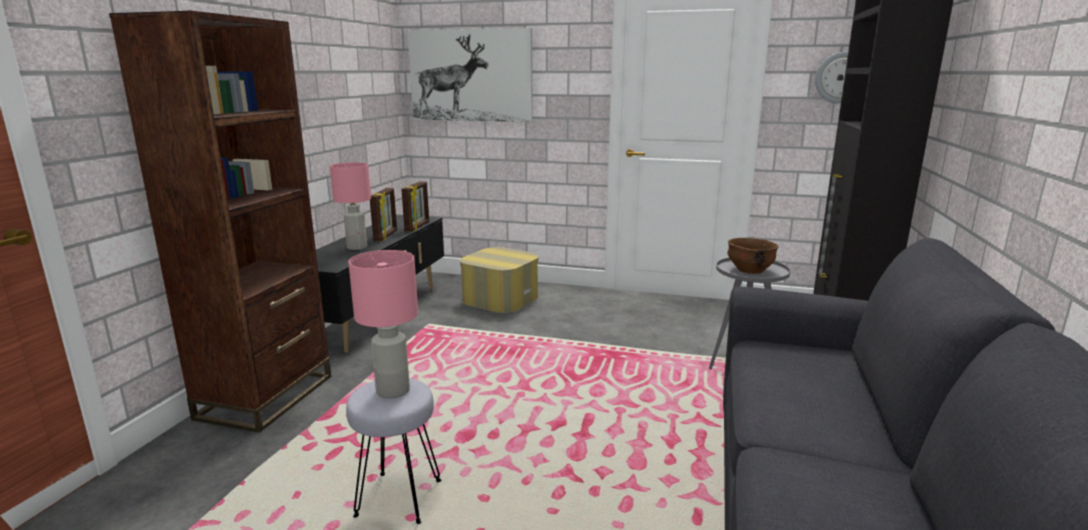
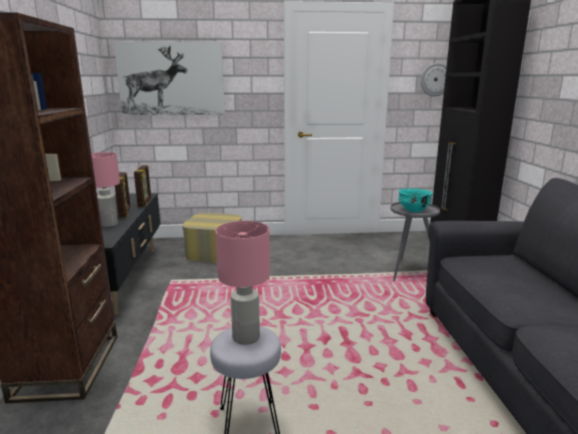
camera: 20 degrees left, 0 degrees up
(749, 270) = (413, 210): brown bowl -> turquoise bowl

